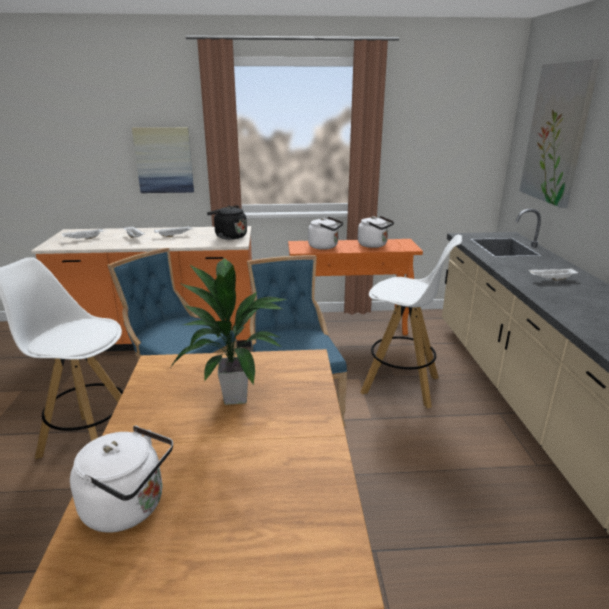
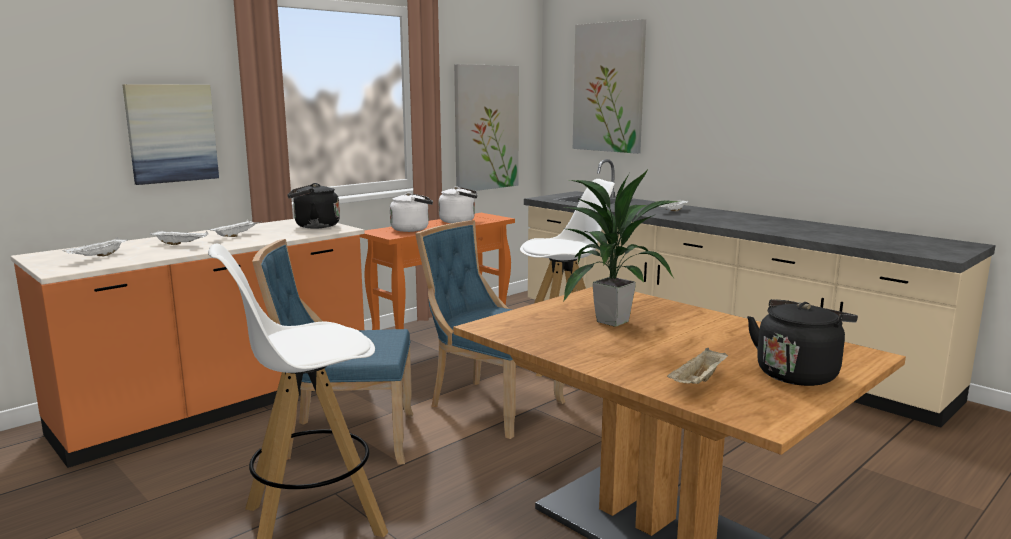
camera: 40 degrees left, 10 degrees down
(129, 507) = (698, 382): white kettle -> beige tray
(219, 553) = (798, 373): none -> black kettle
(438, 164) = (486, 128): none -> picture

